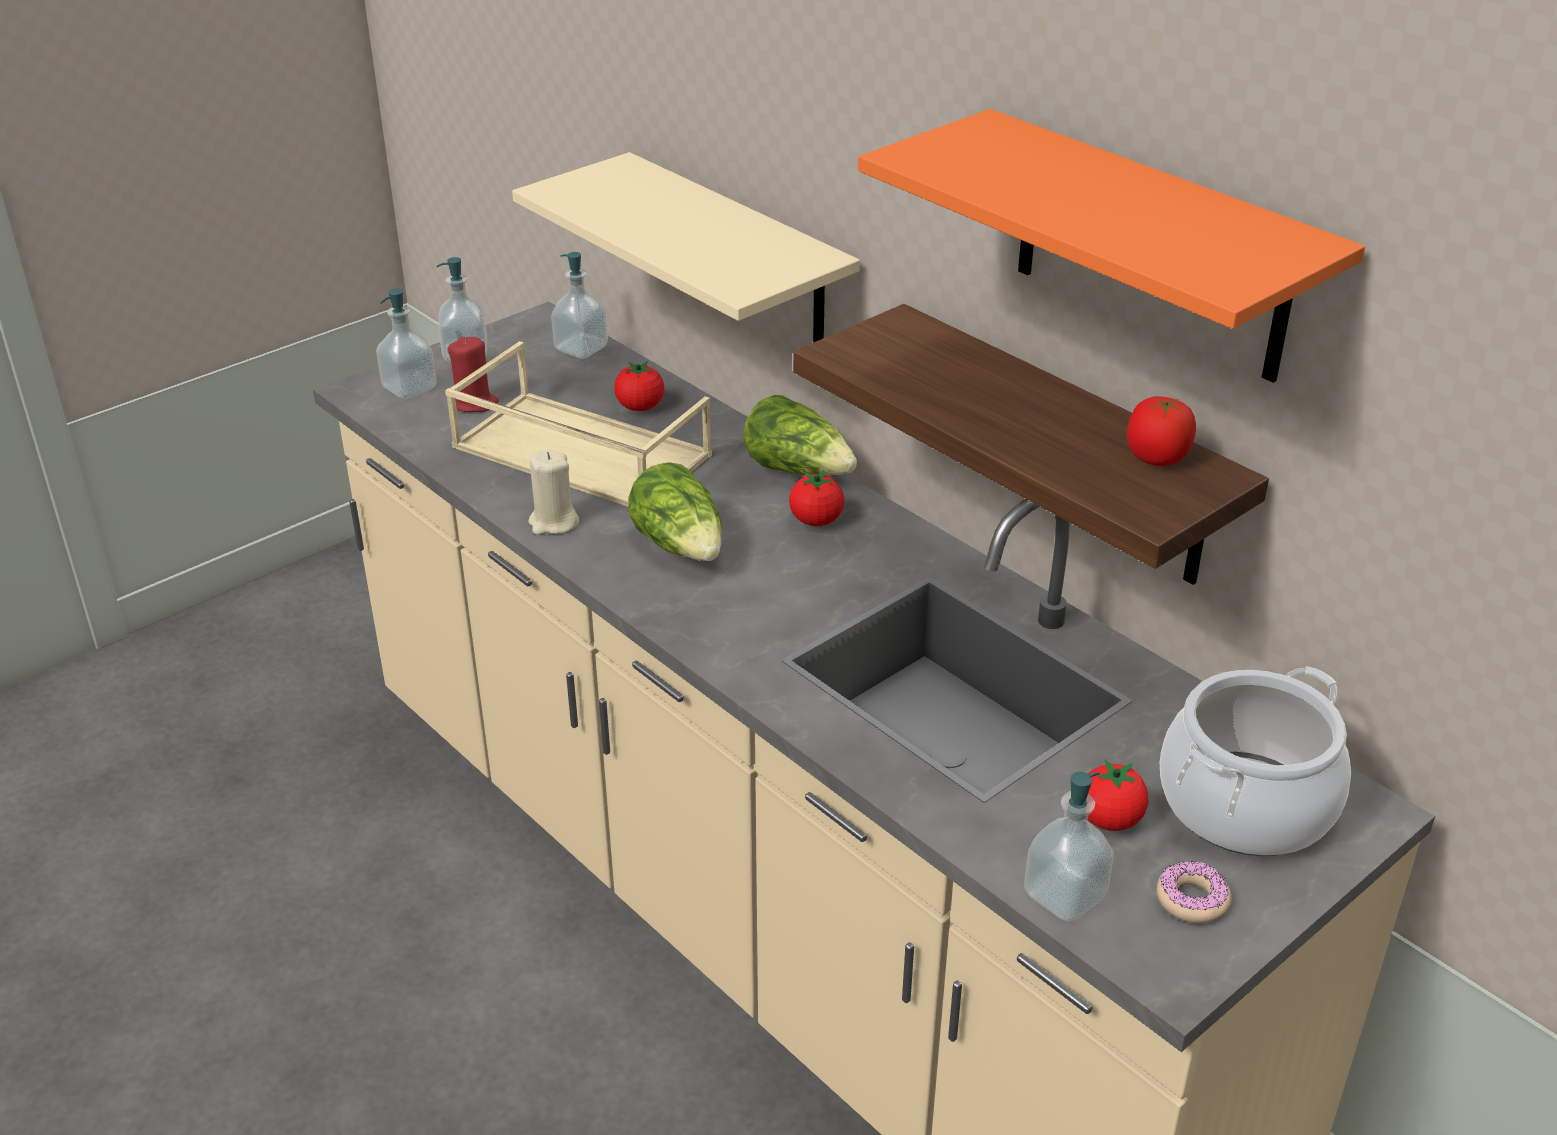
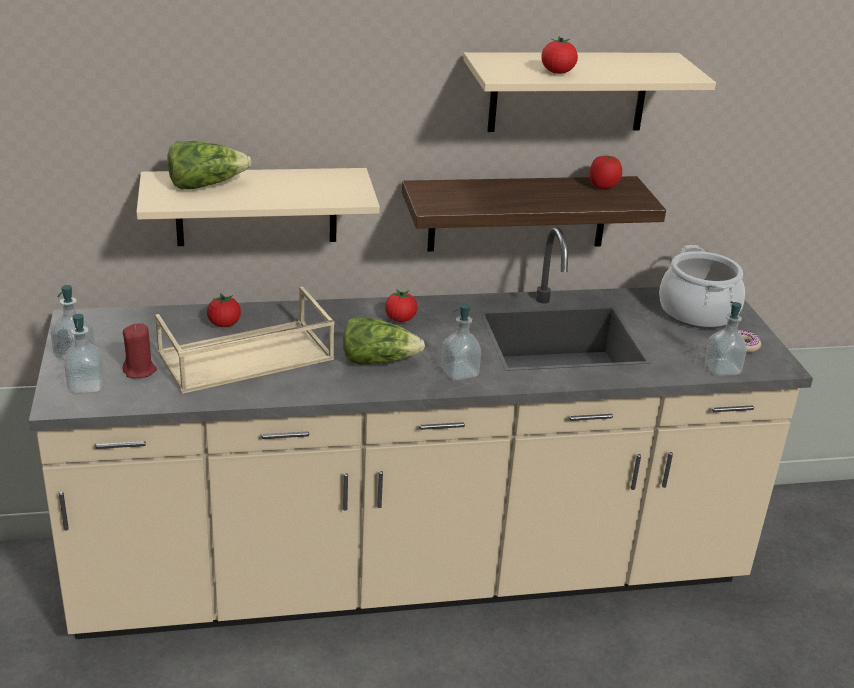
camera: 60 degrees left, 5 degrees down
(553, 523) = (308, 388): beige candle -> none
(581, 349) = (130, 319): soap dispenser -> soap dispenser (459, 372)
(799, 470) = (349, 307): lettuce -> lettuce (206, 185)
(1109, 820) = (684, 342): tomato -> tomato (557, 72)
(1152, 248) = (568, 92): orange shelf -> beige shelf

